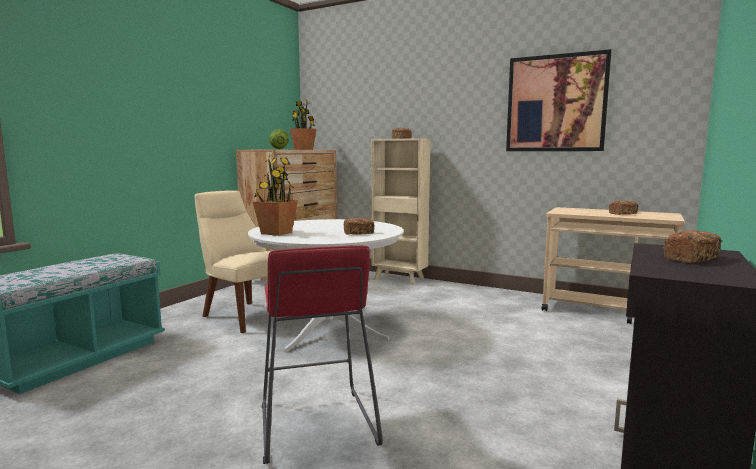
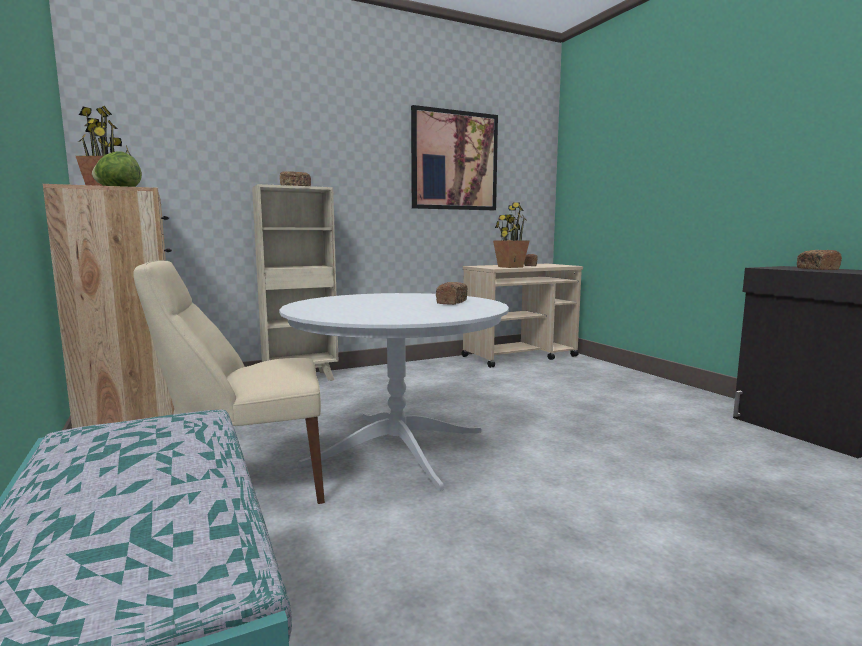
camera: 55 degrees left, 0 degrees up
(276, 233) = (377, 316): potted plant -> potted plant (510, 267)
(316, 424) = (672, 520): red stool -> none

